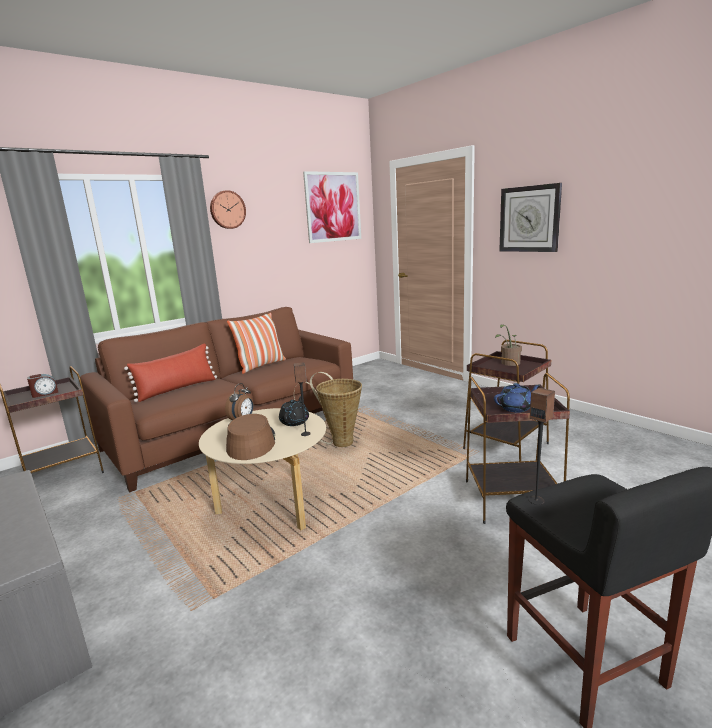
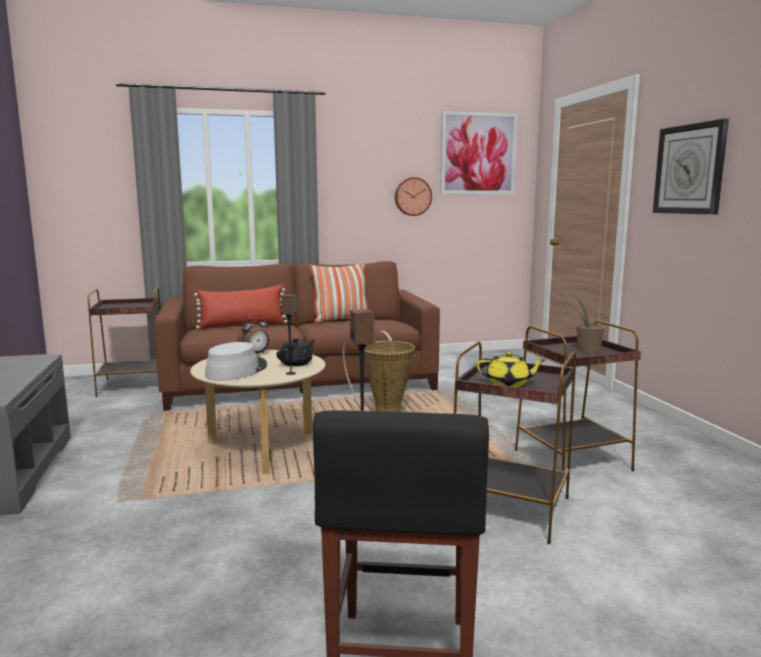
camera: 25 degrees right, 5 degrees down
(45, 393) = (128, 306): alarm clock -> none
(227, 209) = (343, 150): wall clock -> wall clock (412, 196)
(251, 443) = (236, 370): brown hat -> grey hat
(516, 408) = (508, 384): blue teapot -> yellow teapot

